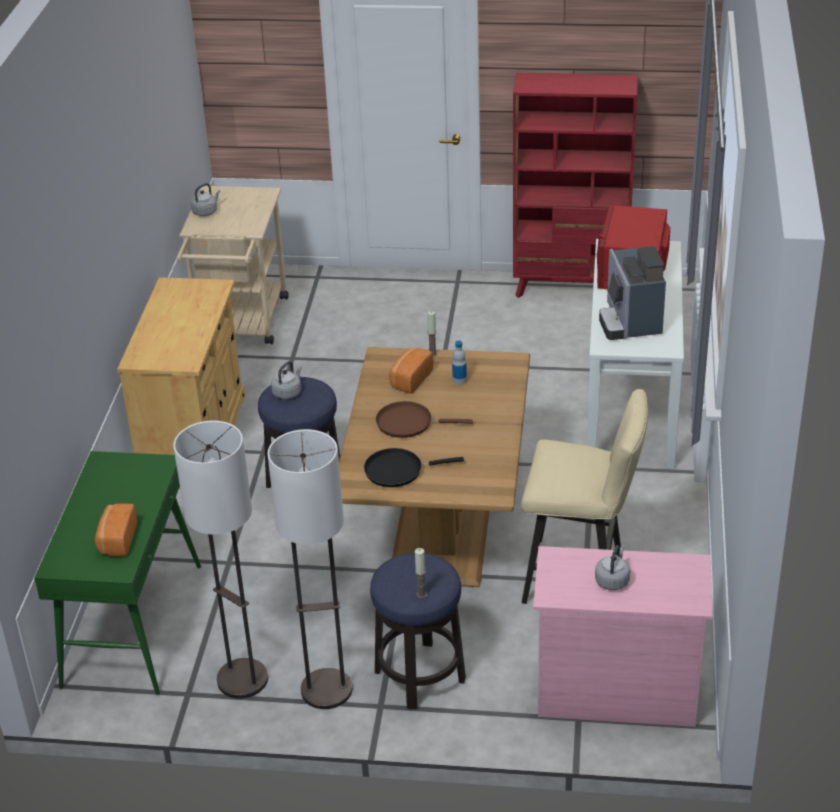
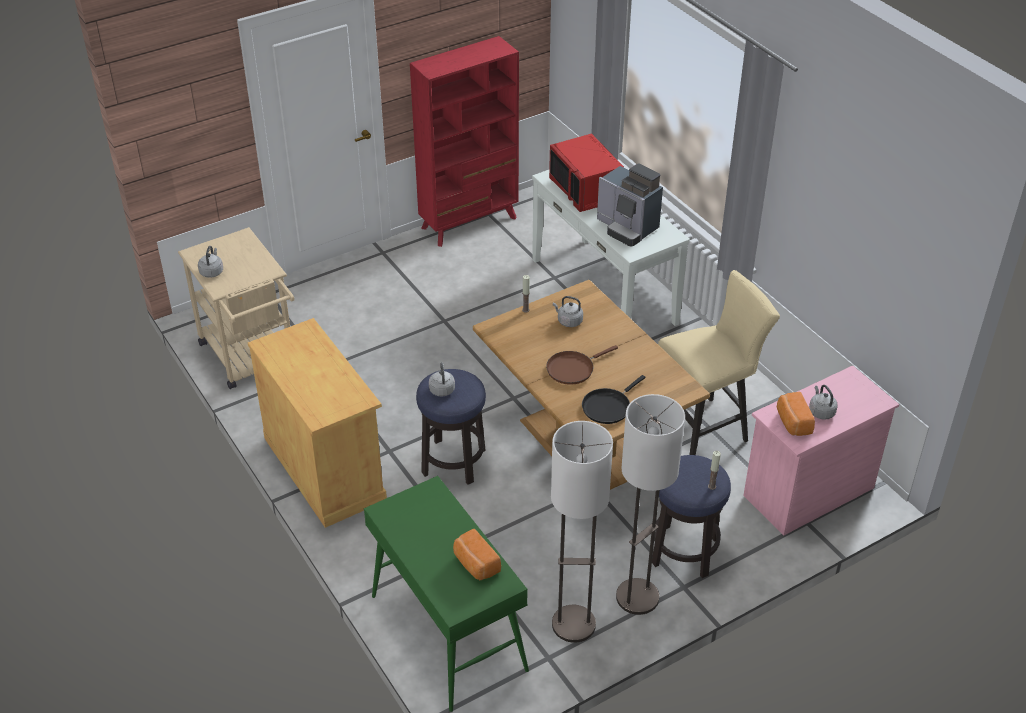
camera: 40 degrees left, 5 degrees up
(410, 379) = (534, 336): bread -> bread (792, 422)
(459, 380) = (568, 321): bottle -> grey kettle

